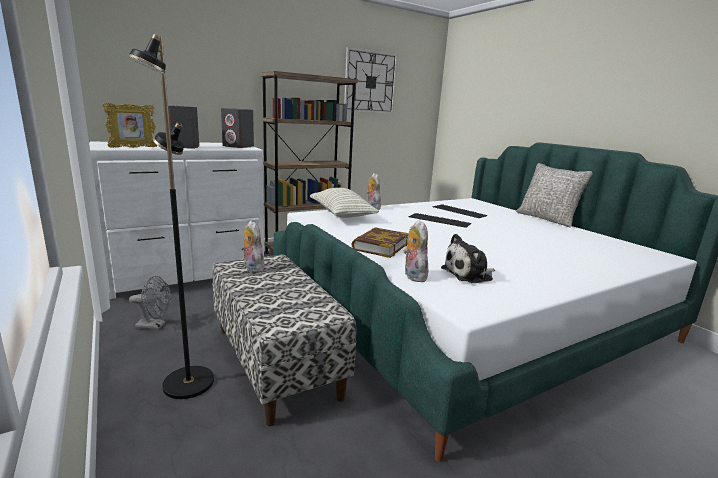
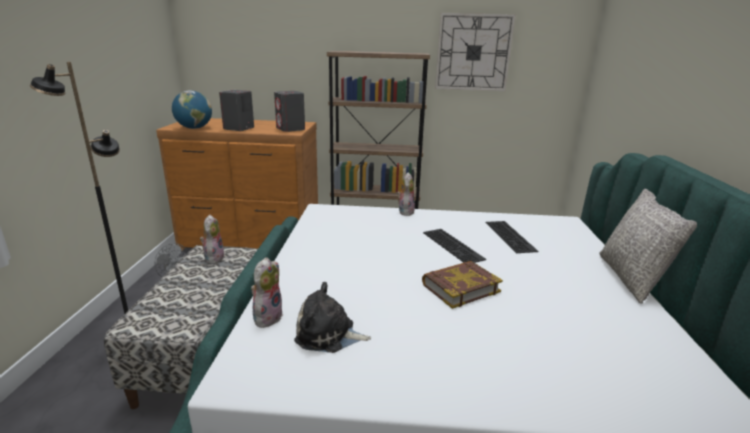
camera: 35 degrees right, 5 degrees up
(133, 147) = (194, 128): picture frame -> globe
(188, 274) = (251, 241): white dresser -> brown dresser
(341, 214) = (354, 215): pillow -> none
(380, 246) = (311, 268): book -> book (460, 288)

